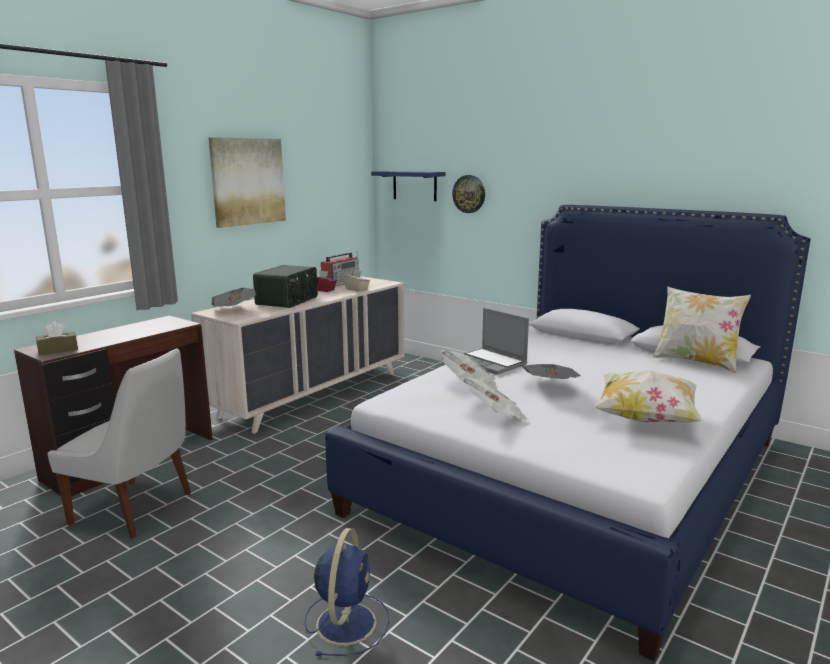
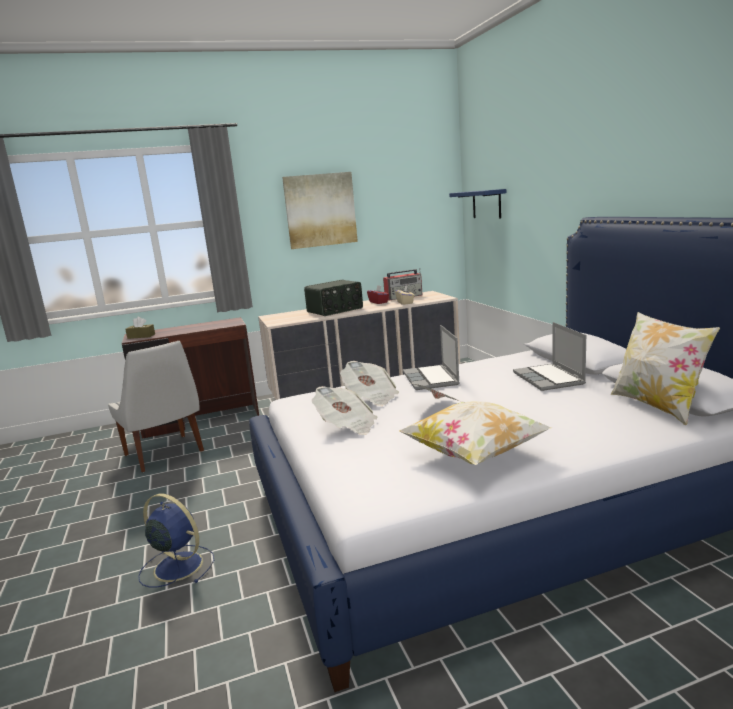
camera: 35 degrees right, 0 degrees up
(234, 310) = (286, 316): newspaper -> none
(347, 621) = (176, 566): blue fan -> blue fan turned 105 degrees counterclockwise
(469, 194) = (523, 210): wall clock -> none
(588, 351) = (549, 379): none -> laptop

